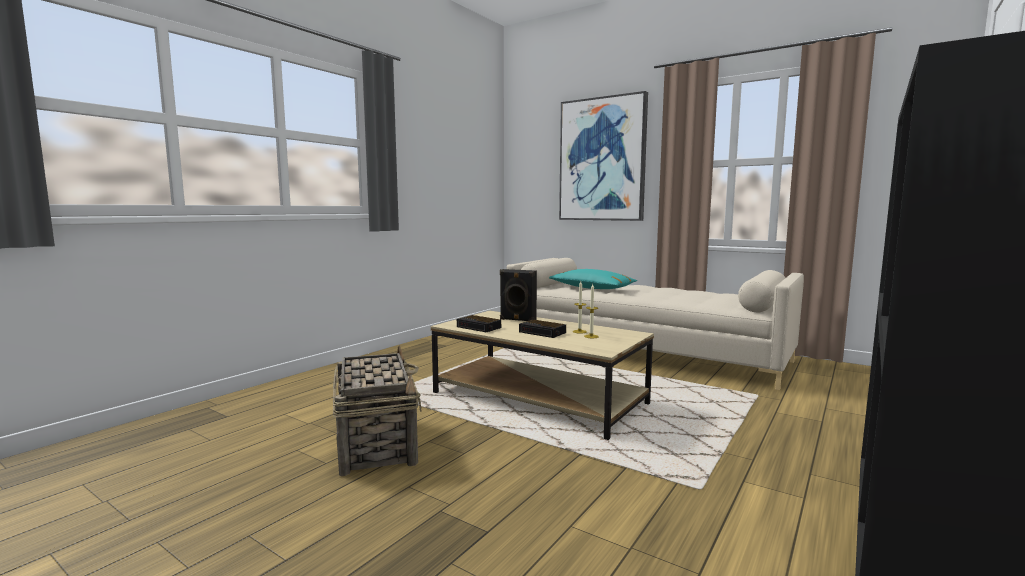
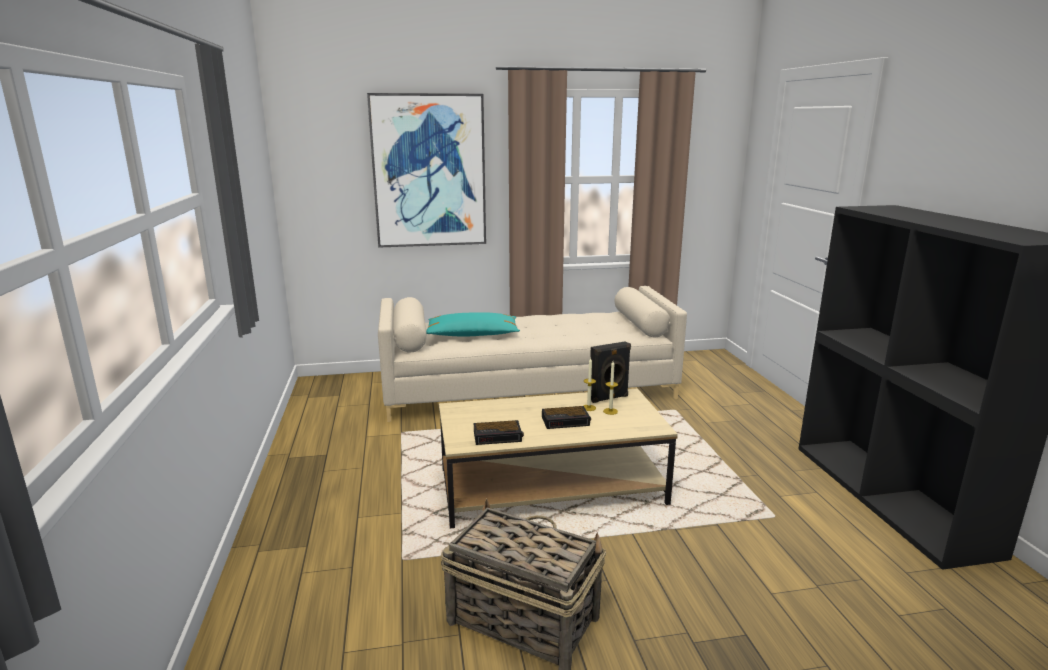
camera: 45 degrees left, 10 degrees up
(517, 320) = (503, 410): black speaker -> black speaker (609, 398)

